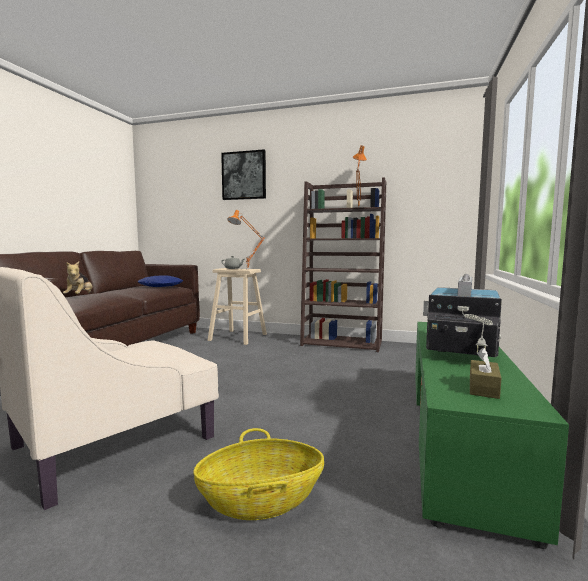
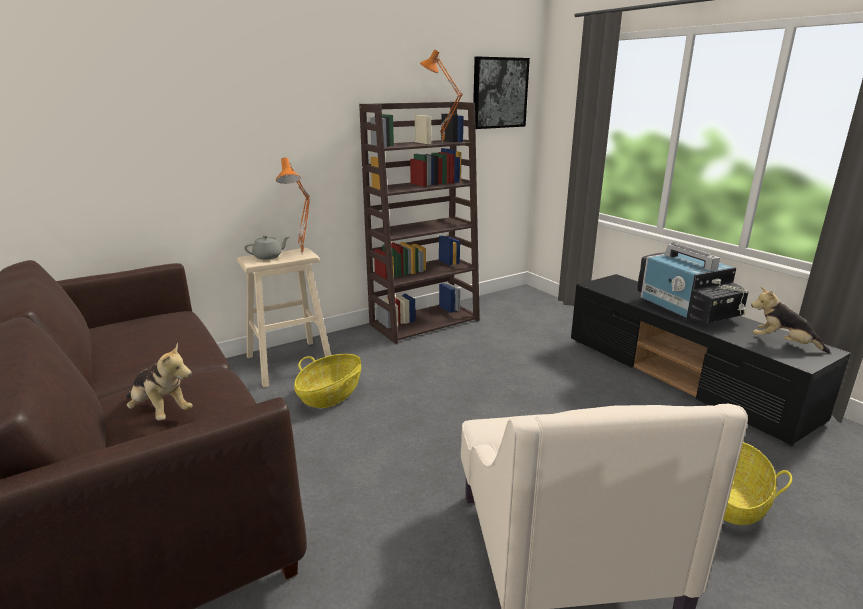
camera: 50 degrees left, 15 degrees up
(161, 286) = (156, 325): blue pillow -> none
(220, 351) = (330, 395): none -> basket
(244, 175) = (237, 79): picture -> picture (499, 93)
(459, 434) = (683, 378): green tv stand -> black tv stand
(483, 388) = (782, 344): brown tissue box -> plush toy

